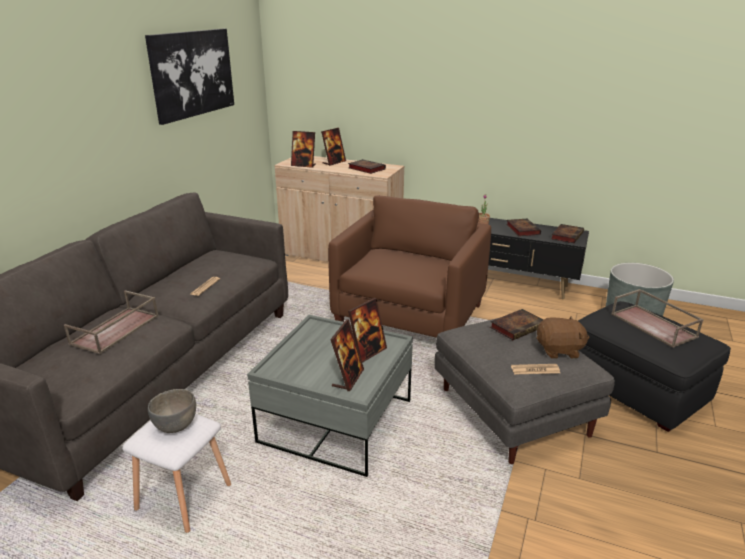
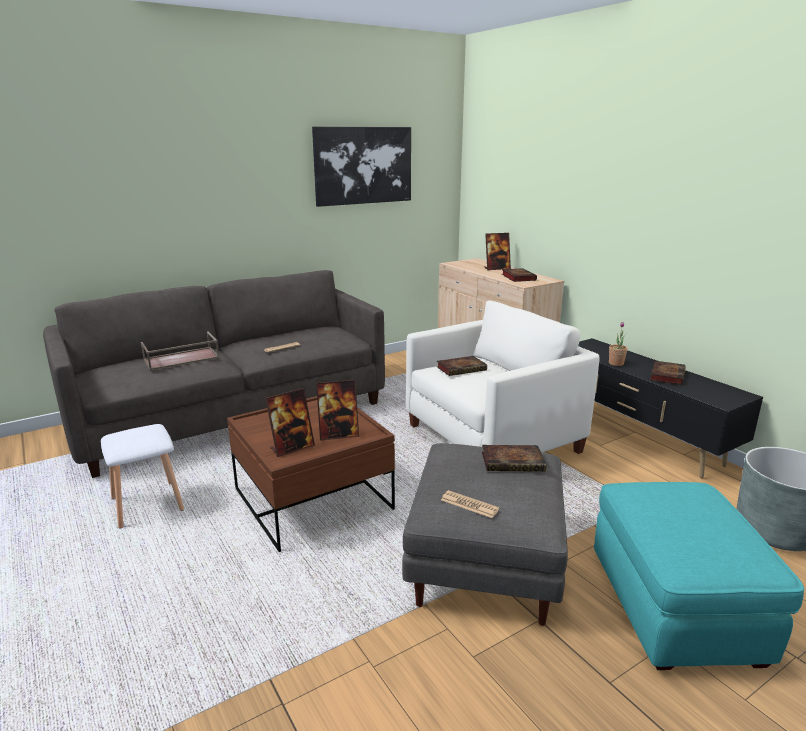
camera: 35 degrees right, 5 degrees down
(176, 426) = (140, 436): grey bowl -> none
(303, 165) = (464, 267): picture frame -> none
(336, 421) = (312, 499): grey coffee table -> brown coffee table
(409, 315) = (492, 438): brown armchair -> white armchair
(559, 351) = (526, 499): brown plush toy -> none
(567, 235) = (720, 394): book -> book (462, 368)
(635, 389) = (673, 606): black ottoman -> turquoise ottoman
(654, 325) = (703, 520): brown tray -> none

